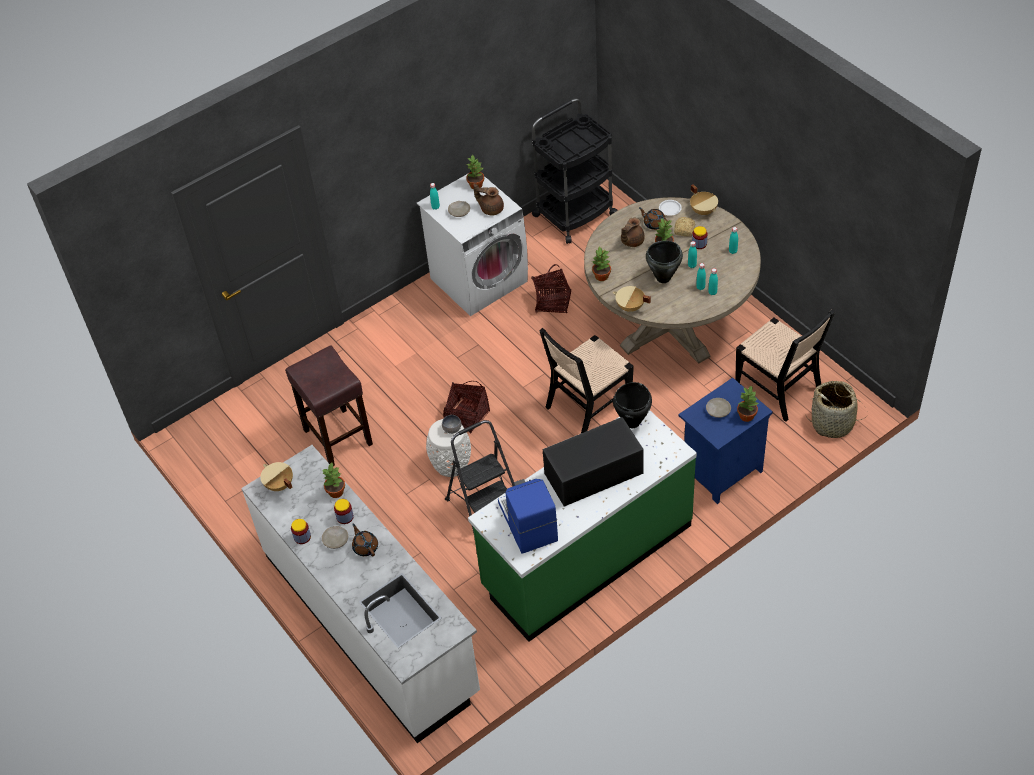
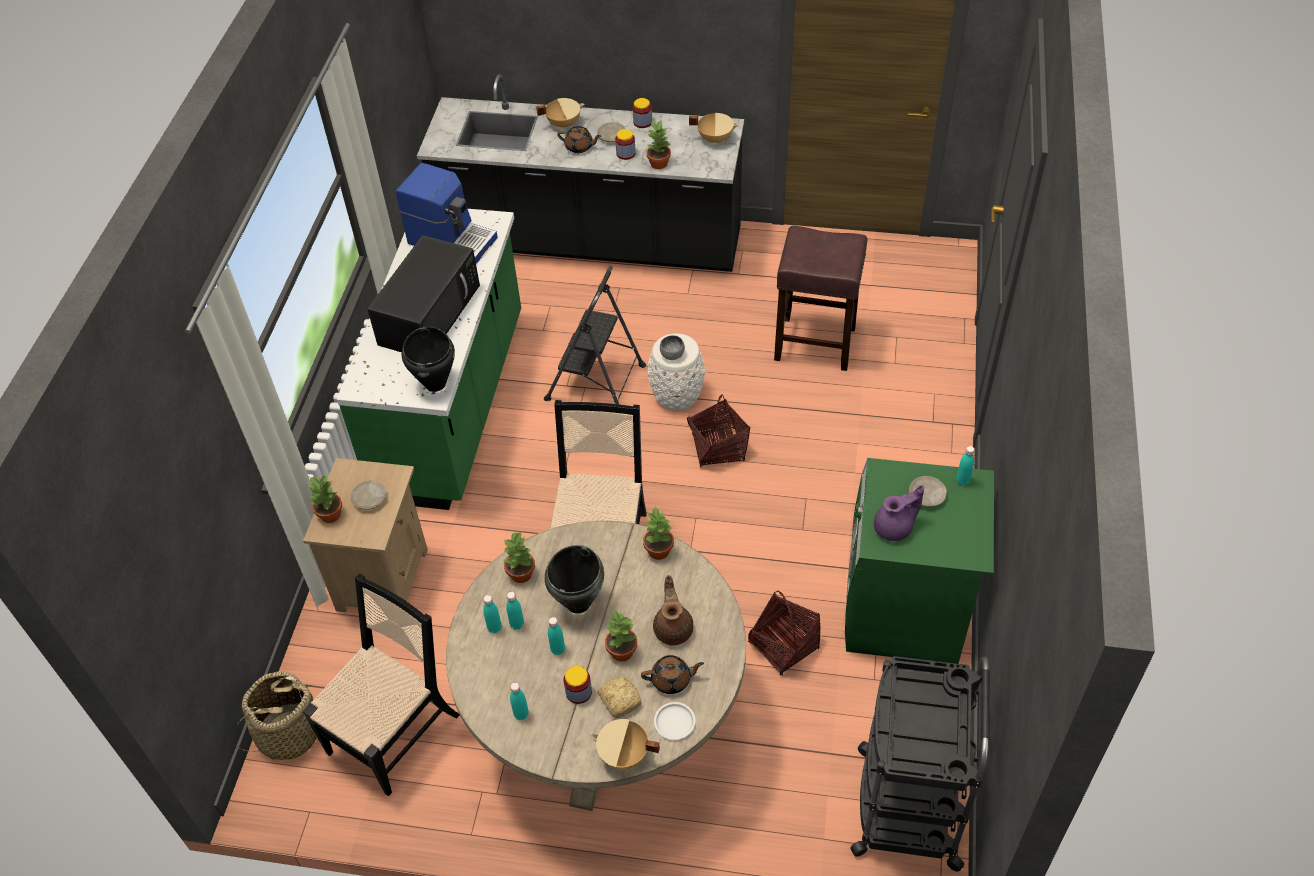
camera: 135 degrees right, 0 degrees up
(371, 623) = (591, 242): white counter -> black counter
(475, 184) = (960, 548): potted plant -> potted plant (522, 574)
(479, 278) = (906, 610): white washing machine -> green washing machine
(491, 209) = (895, 528): brown teapot -> purple teapot
(630, 307) = (580, 534): beige cooking pot -> beige cooking pot (563, 123)
(720, 471) = (385, 578): blue nightstand -> beige nightstand
(778, 388) = (393, 733): chair -> chair turned 120 degrees clockwise

